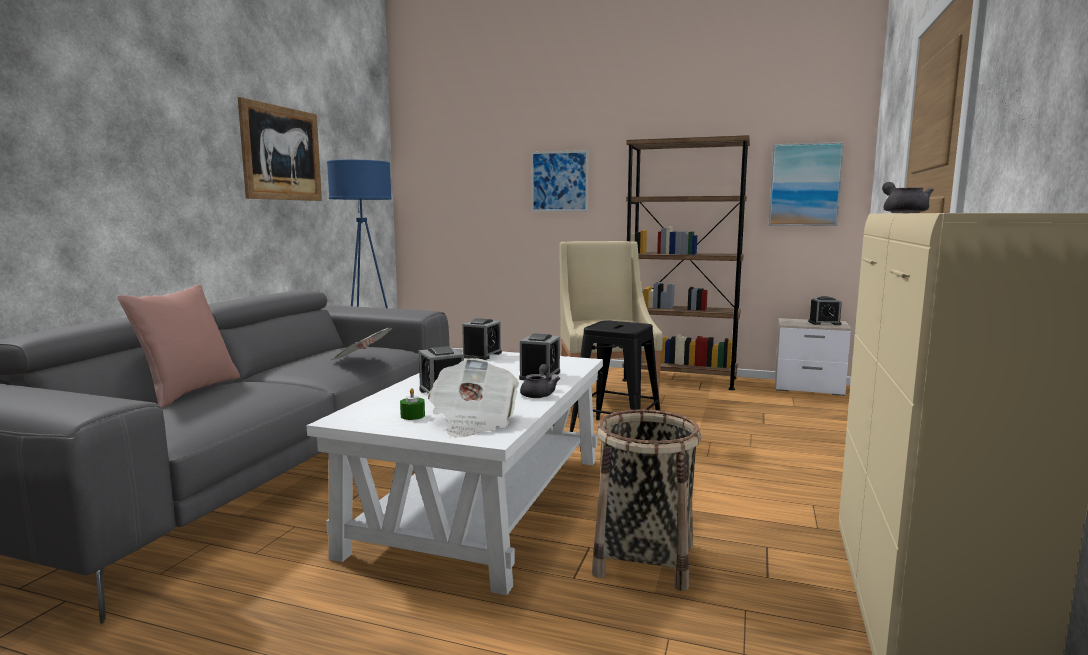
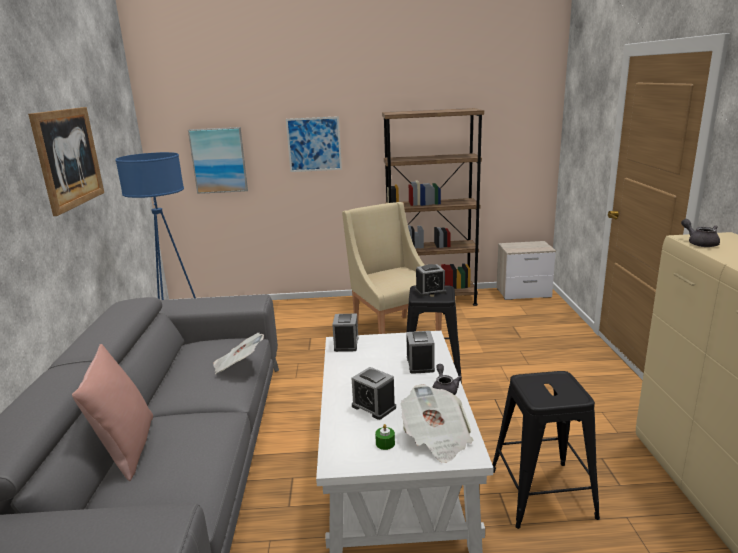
camera: 20 degrees left, 10 degrees up
(644, 560) = (541, 493): basket -> black stool
(804, 185) = (514, 141): picture -> picture (219, 160)
(824, 323) = (533, 246): alarm clock -> alarm clock (430, 291)

